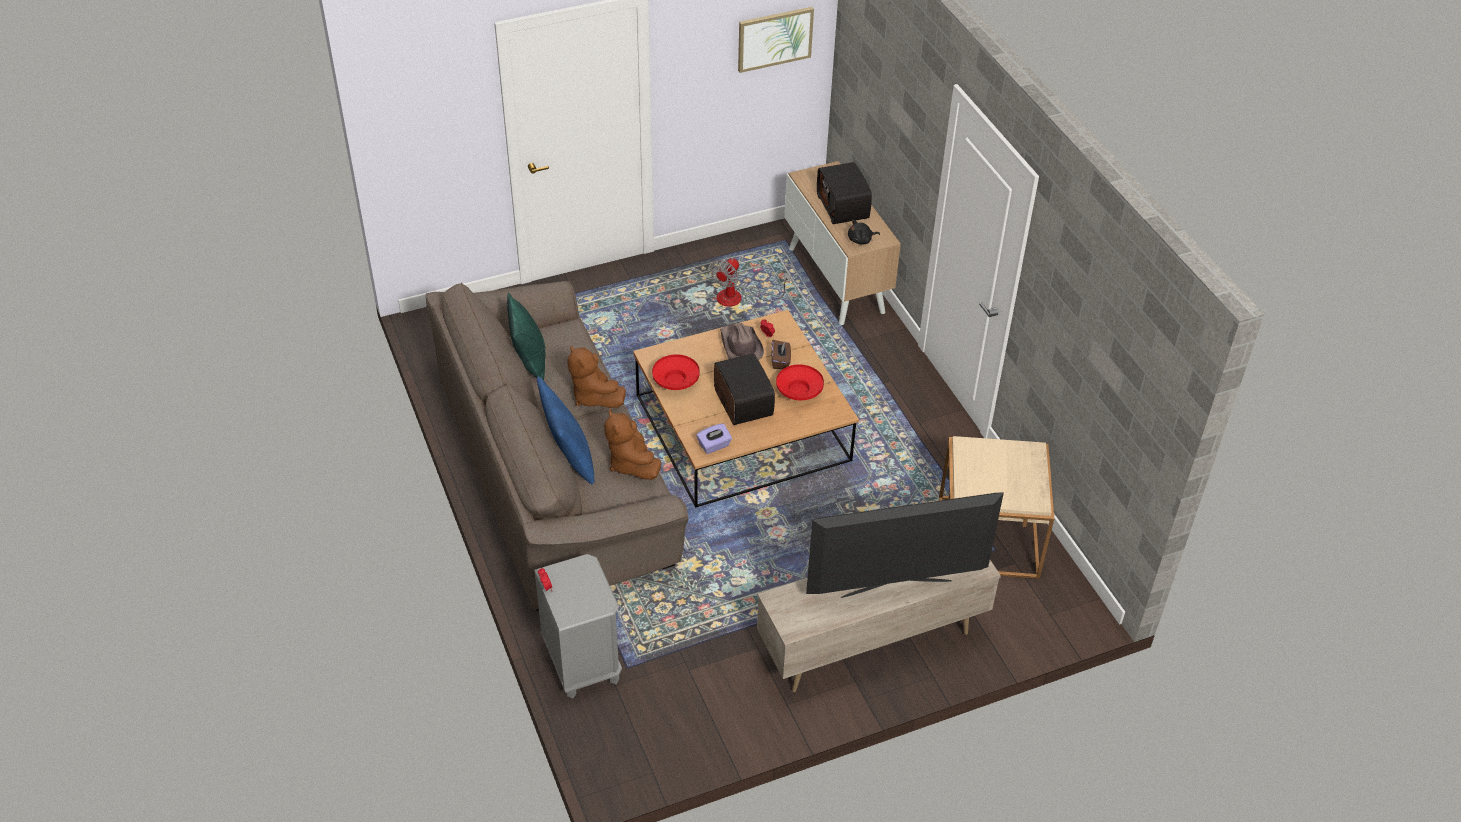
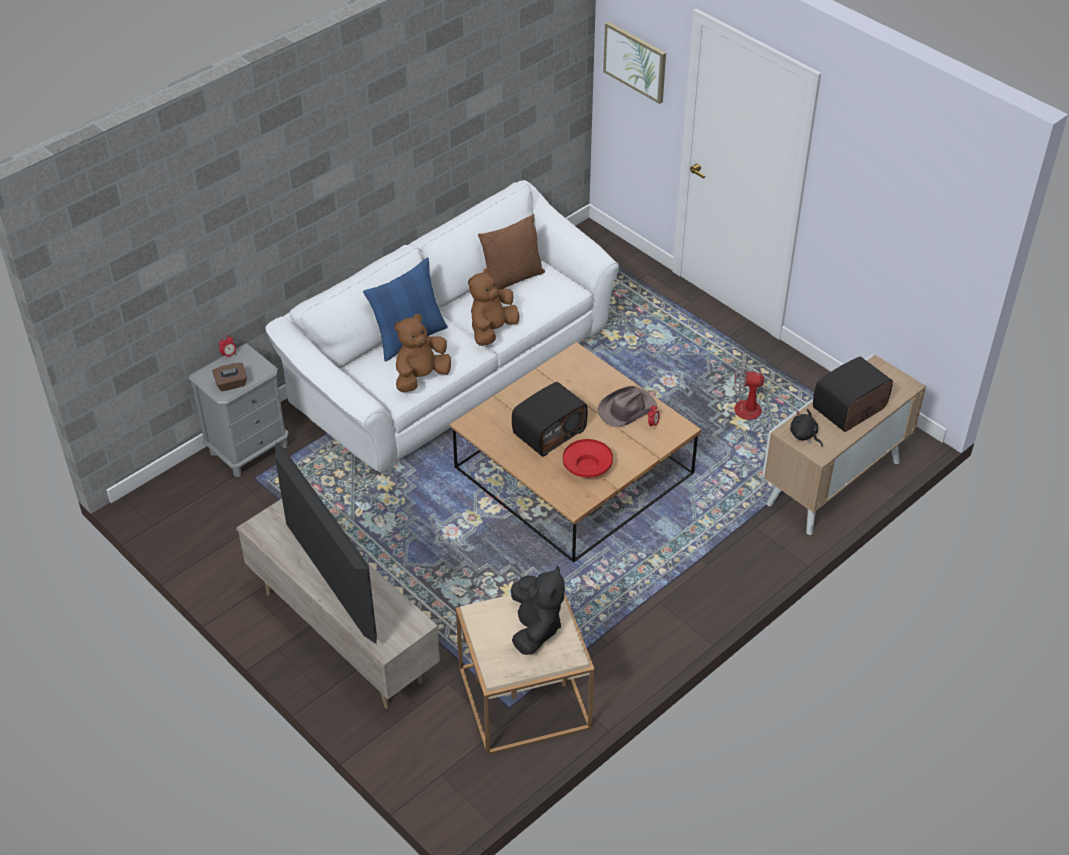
camera: 70 degrees right, 0 degrees up
(530, 361) = (513, 279): green pillow -> brown pillow
(556, 471) = (452, 367): brown sofa -> white sofa
(675, 381) = (551, 380): red bowl -> none
(714, 445) = (482, 429): purple tissue box -> none
(774, 38) = (926, 214): picture -> picture (635, 61)
(780, 361) = (622, 443): brown tissue box -> brown tissue box (231, 384)
(997, 464) = (535, 628): none -> black plush toy

